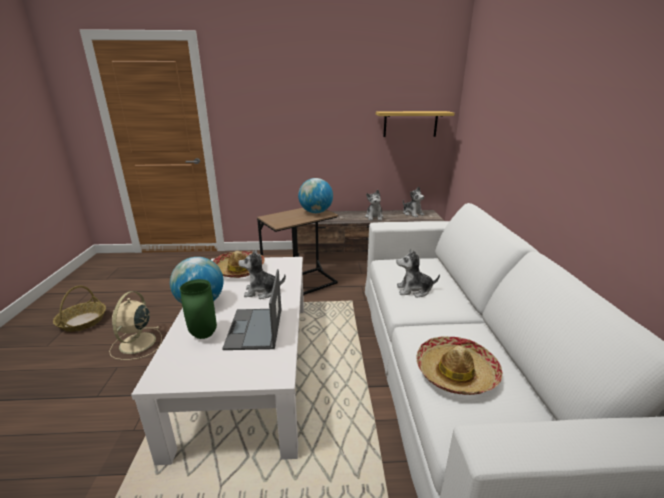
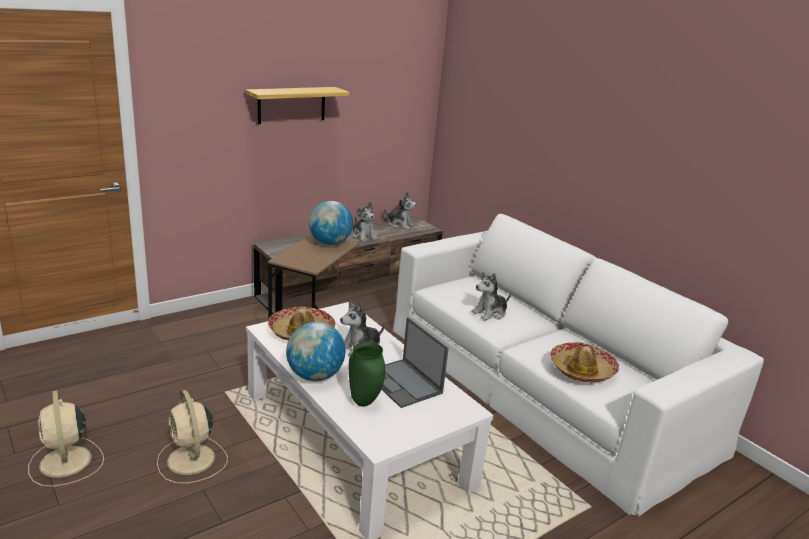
camera: 35 degrees left, 0 degrees up
(82, 321) = (66, 463): basket -> beige fan
(410, 124) = (391, 116): shelf -> shelf (291, 105)

